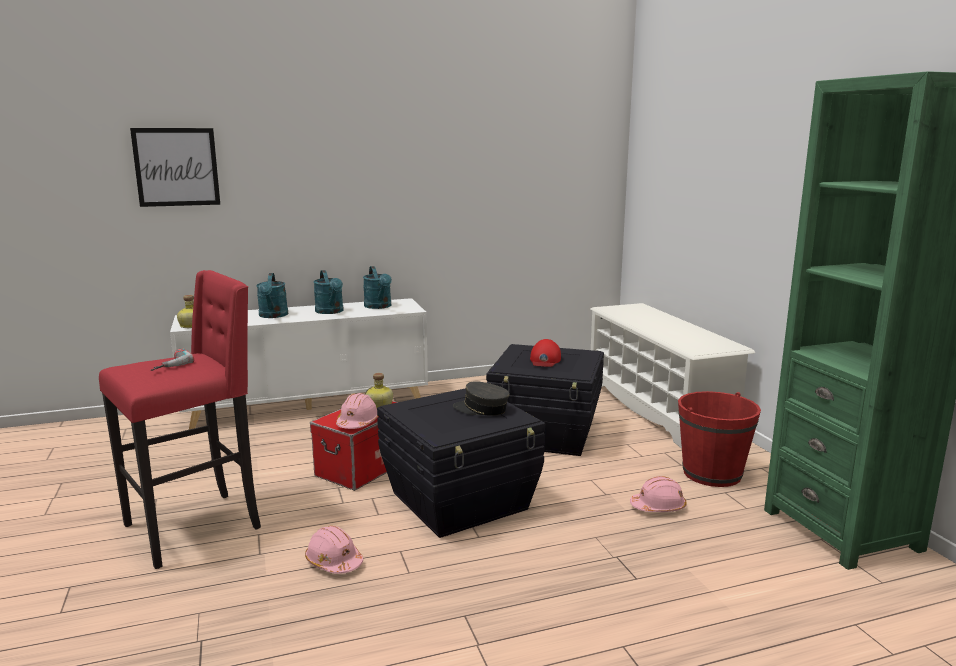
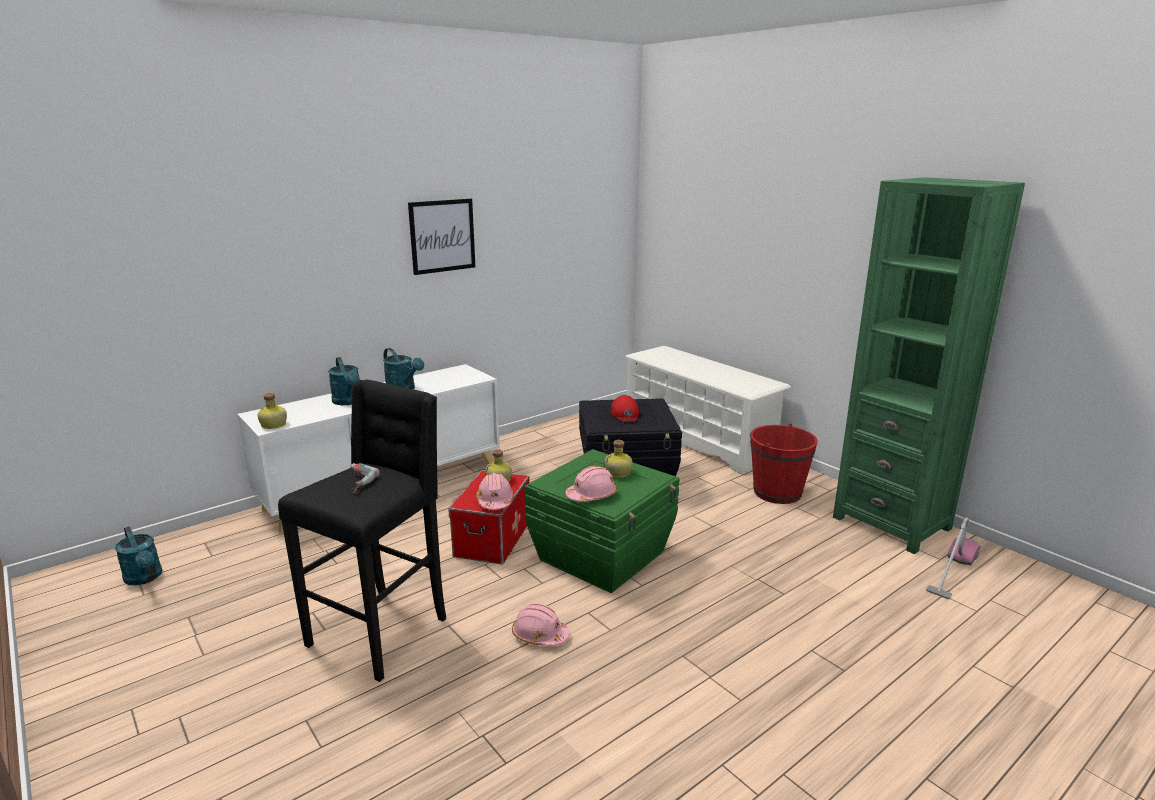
camera: 20 degrees left, 5 degrees up
(176, 167) = (228, 255): picture -> picture (442, 236)
(196, 527) = (381, 632): red stool -> black stool
(379, 306) = (445, 378): turquoise watering can -> turquoise watering can (145, 578)
(461, 501) = (603, 555): black storage box -> green storage box
(481, 409) = (618, 473): grey cap -> bottle
(658, 507) = (758, 529): pink hard hat -> pink hard hat (592, 495)
(889, 601) = (952, 572): none -> vacuum cleaner

